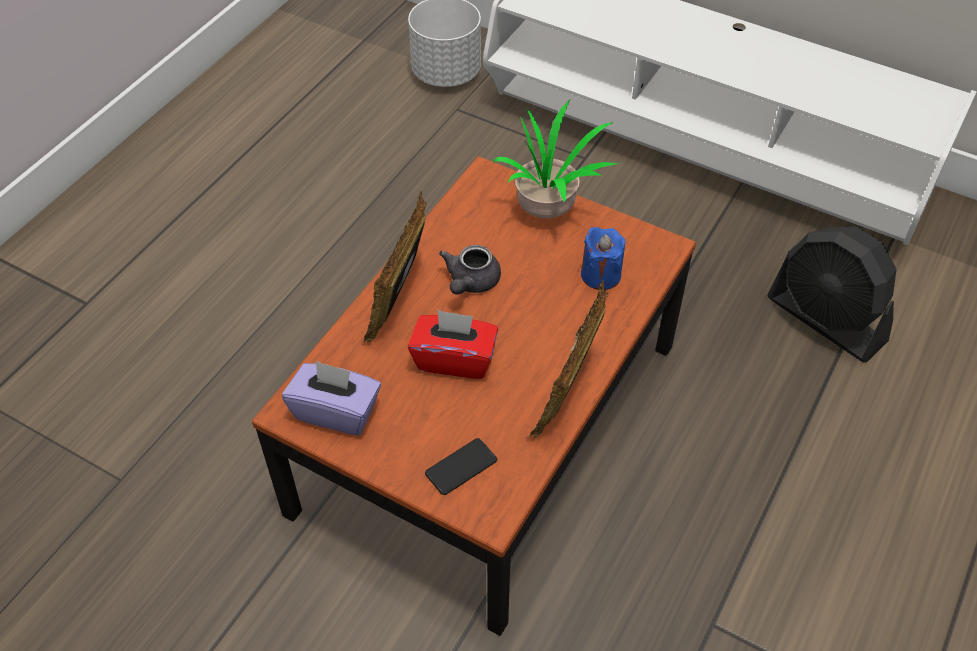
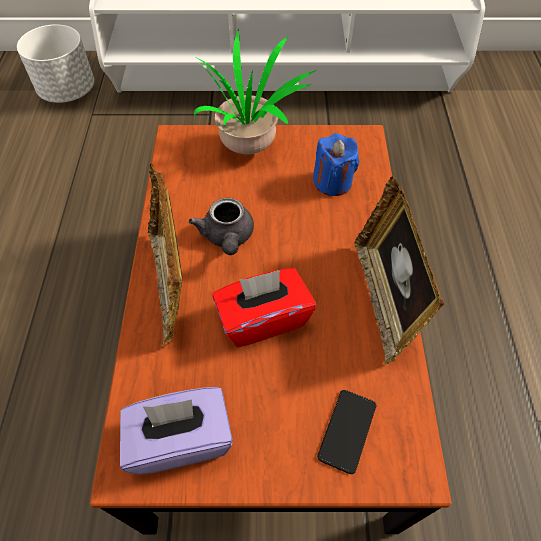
camera: 30 degrees left, 5 degrees up
(826, 320) = (441, 159): black fan -> none

